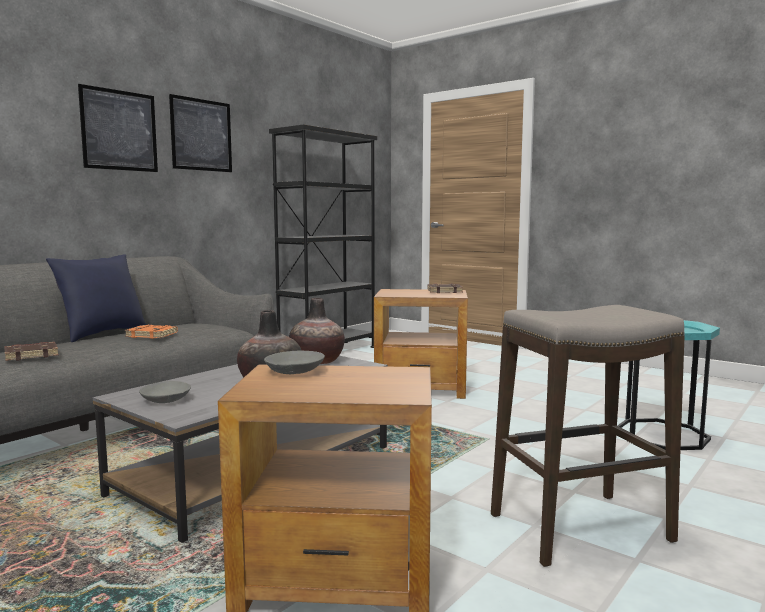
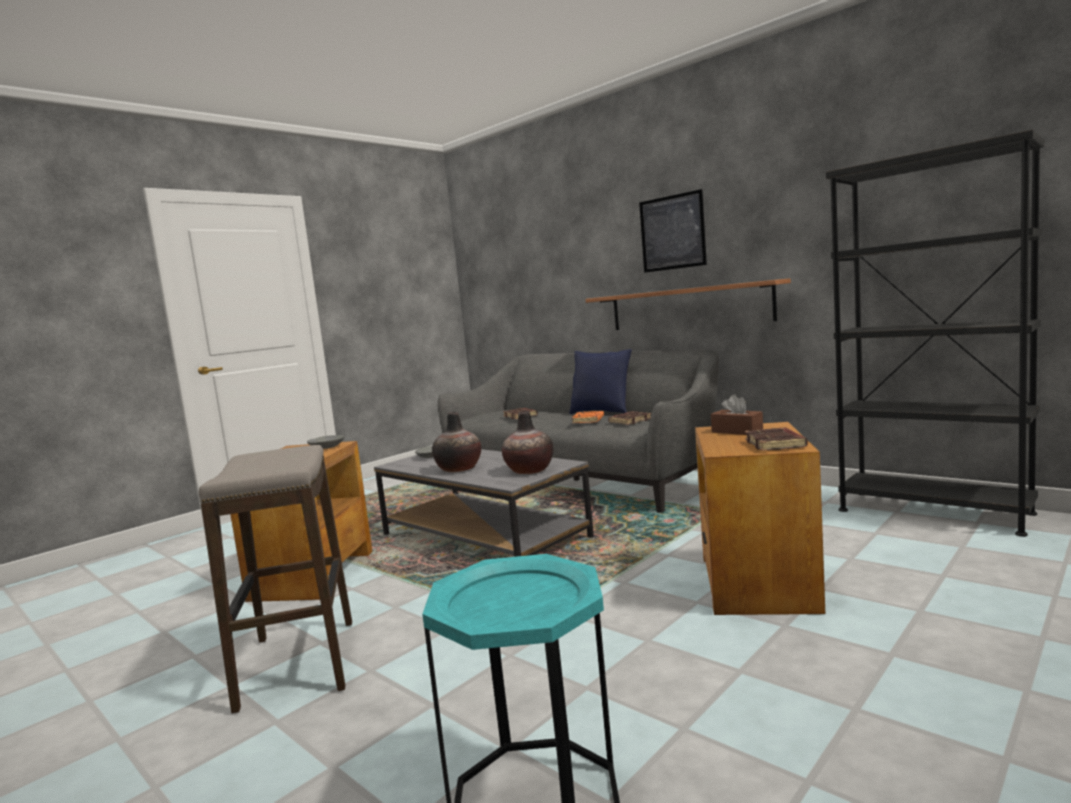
camera: 95 degrees right, 0 degrees up
(136, 213) = (688, 307): none -> shelf
(193, 327) = (630, 421): none -> brown book
(201, 135) = (757, 213): picture -> none
(401, 293) = (737, 431): none -> brown tissue box

